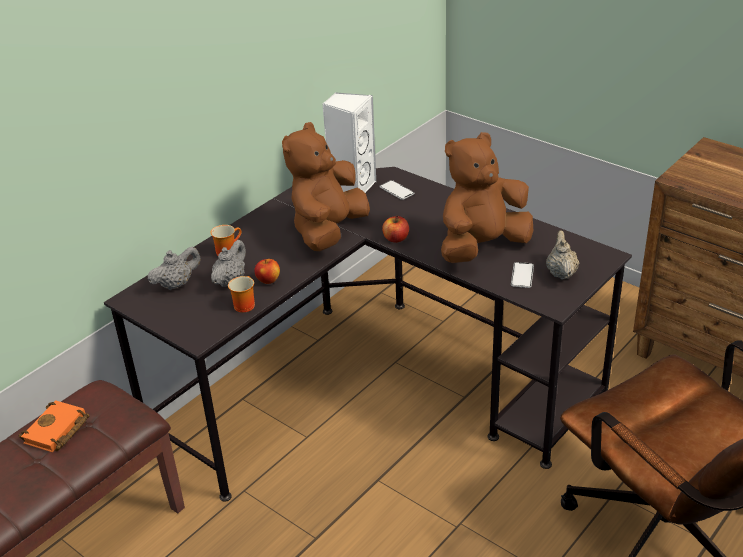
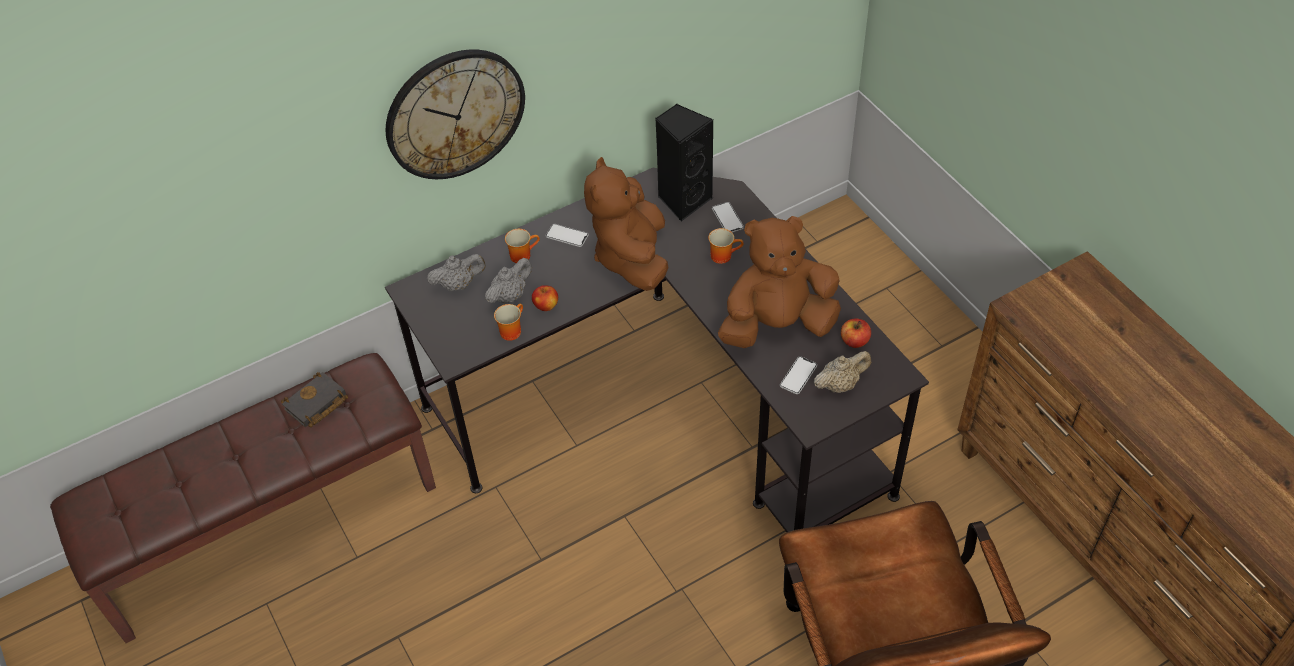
camera: 20 degrees right, 15 degrees up
(56, 432) = (316, 405): orange book -> black book
(152, 106) = (455, 113): none -> wall clock
(262, 230) = (567, 236): none -> phone
(328, 232) = (632, 257): brown plush toy -> brown plush toy turned 45 degrees counterclockwise
(352, 187) = (683, 200): white speaker -> black speaker
(396, 239) = (695, 287): apple -> apple (854, 341)
(407, 213) = (723, 254): none -> mug
(561, 273) = (840, 384): beige teapot -> beige teapot turned 45 degrees clockwise

